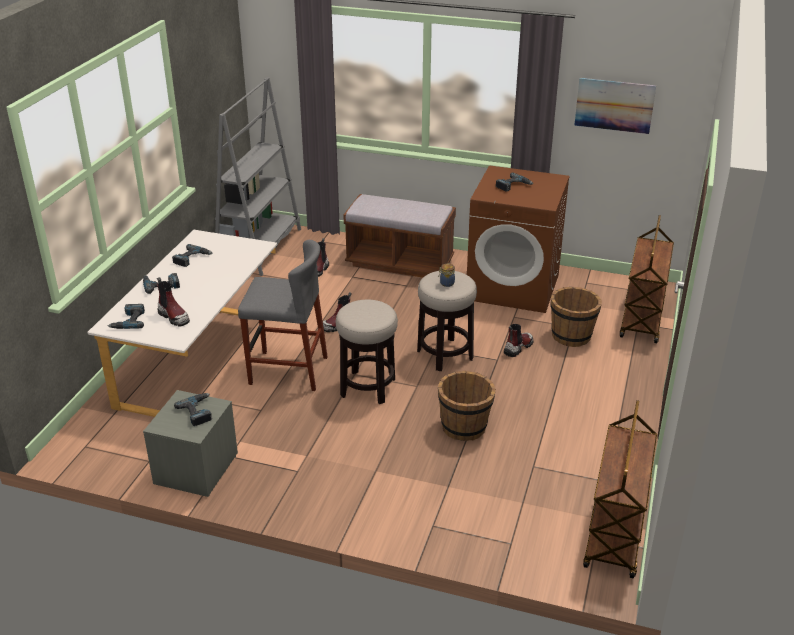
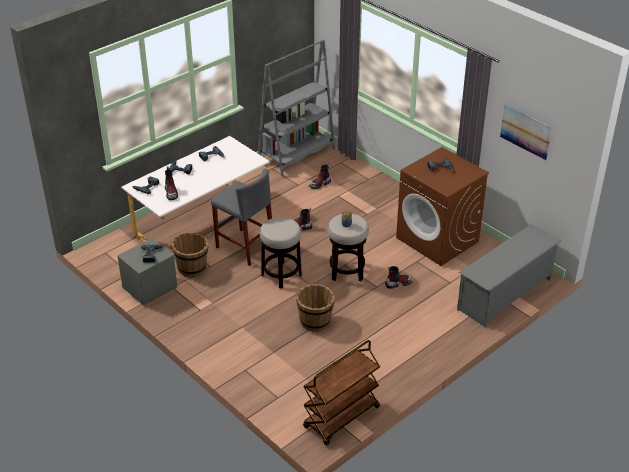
camera: 30 degrees right, 5 degrees up
(400, 263) = (378, 196): brown bench -> none
(571, 336) = (442, 288): brown bucket -> brown bucket (192, 268)
(642, 319) = (505, 294): brown cart -> grey shoe rack

